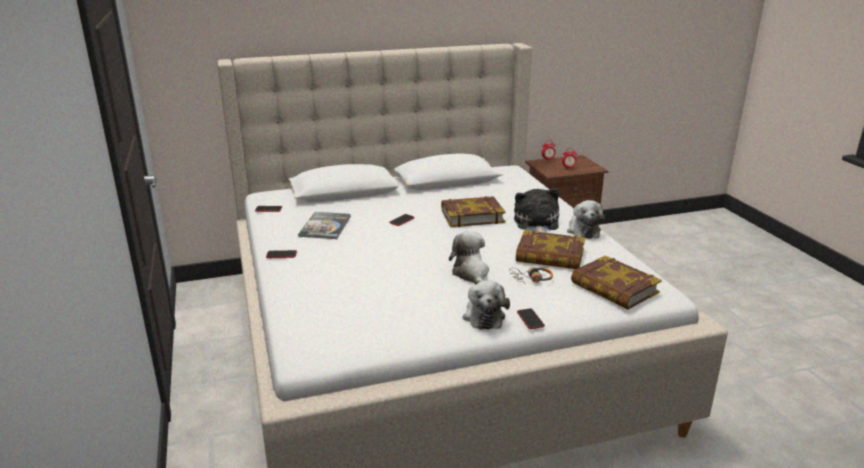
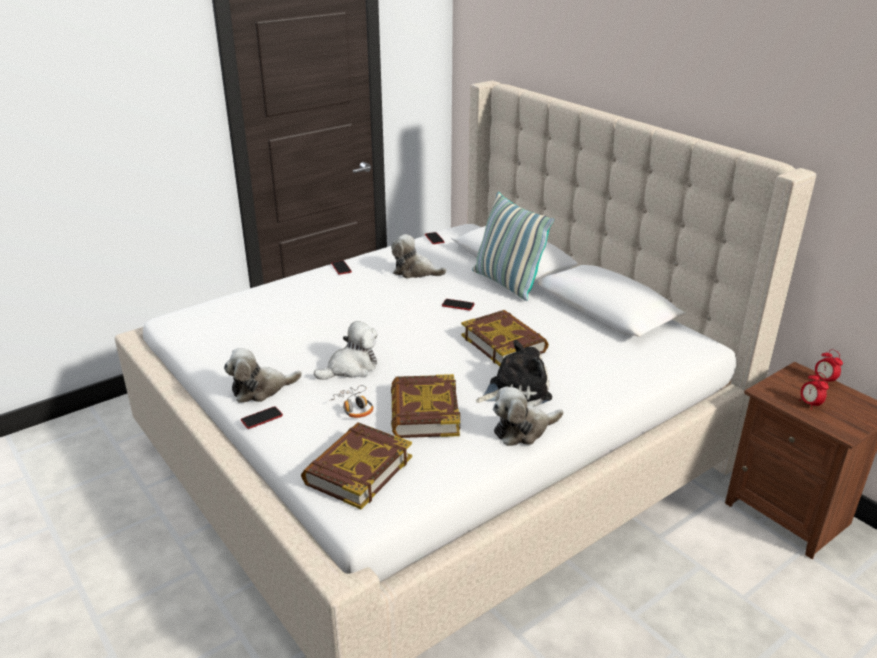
camera: 70 degrees right, 5 degrees up
(325, 226) = (415, 272): book -> plush toy
(381, 199) = (507, 283): none -> pillow

